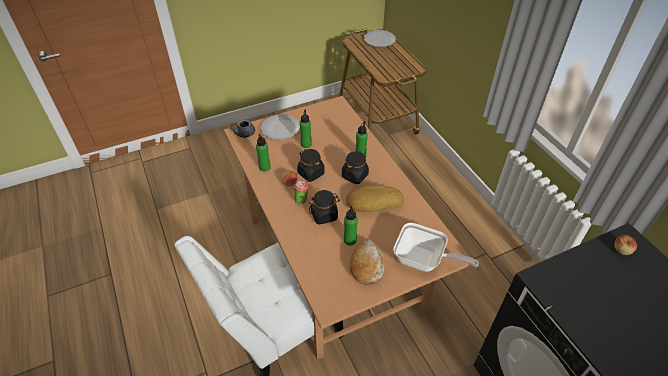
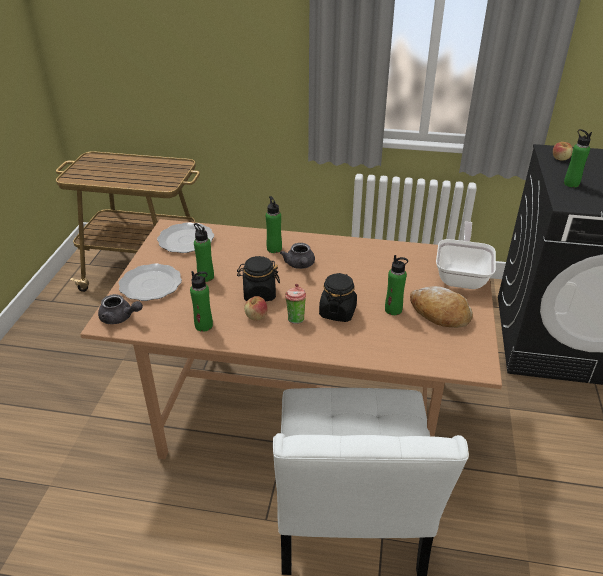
camera: 55 degrees left, 10 degrees down
(355, 175) = (300, 265): black jar -> grey teapot
(373, 201) = (352, 270): bread -> none
(380, 40) = (102, 162): plate -> plate (187, 240)
(423, 260) = (462, 275): frying pan -> frying pan turned 45 degrees counterclockwise
(579, 271) = (571, 183): none -> green bottle

